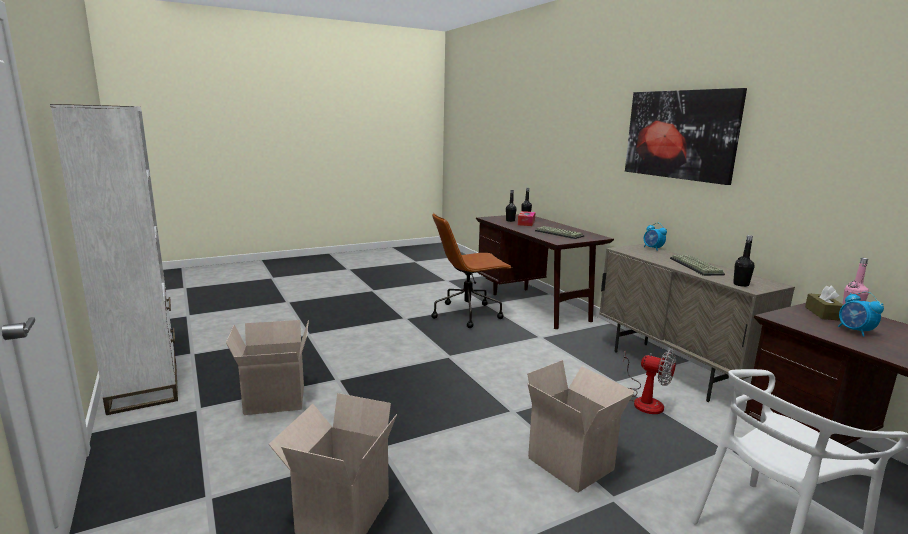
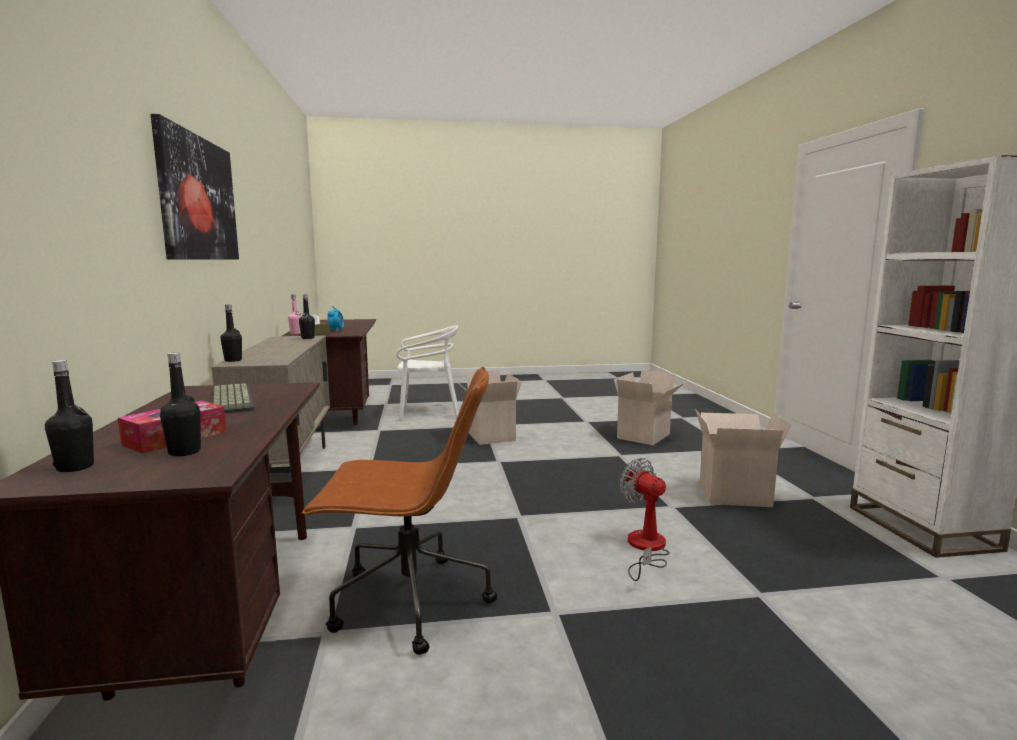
camera: 160 degrees left, 5 degrees down
(644, 400) = (374, 454): fan -> fan (645, 549)
(653, 248) = (233, 360): alarm clock -> black bottle
(697, 266) = (279, 346): keyboard -> none

